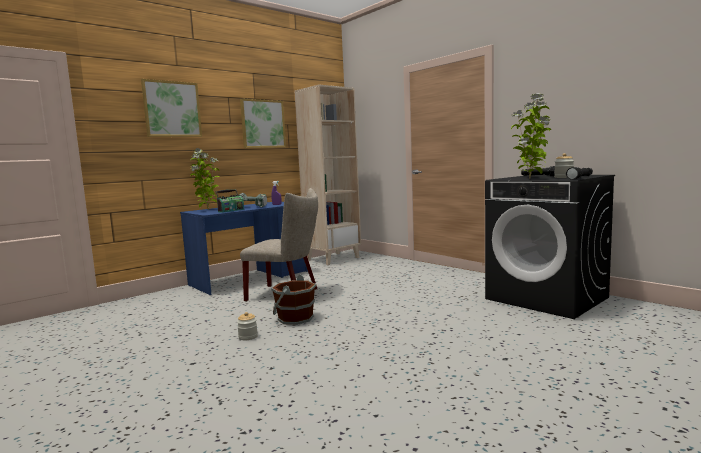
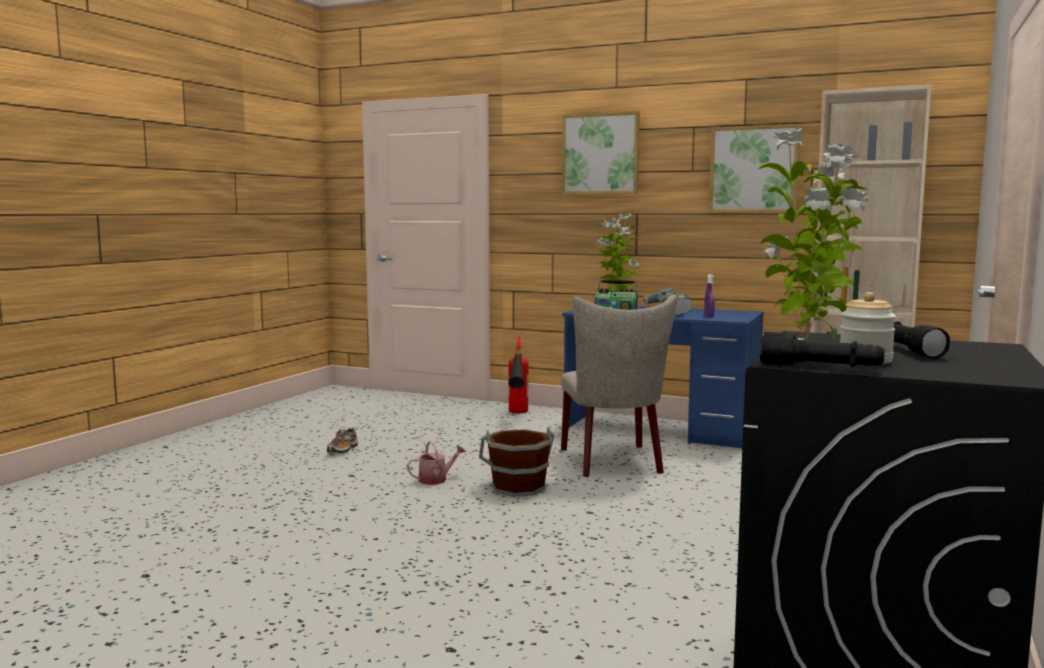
camera: 65 degrees right, 0 degrees up
(119, 362) = (343, 450): none -> shoe
(154, 301) = (517, 415): none -> fire extinguisher
(248, 337) = (436, 479): jar -> watering can

